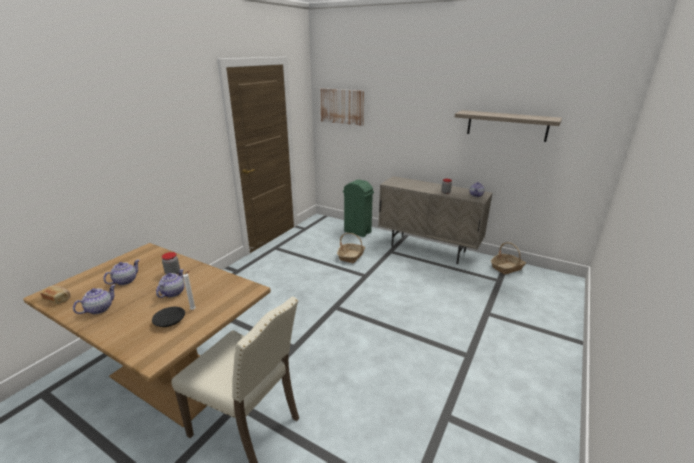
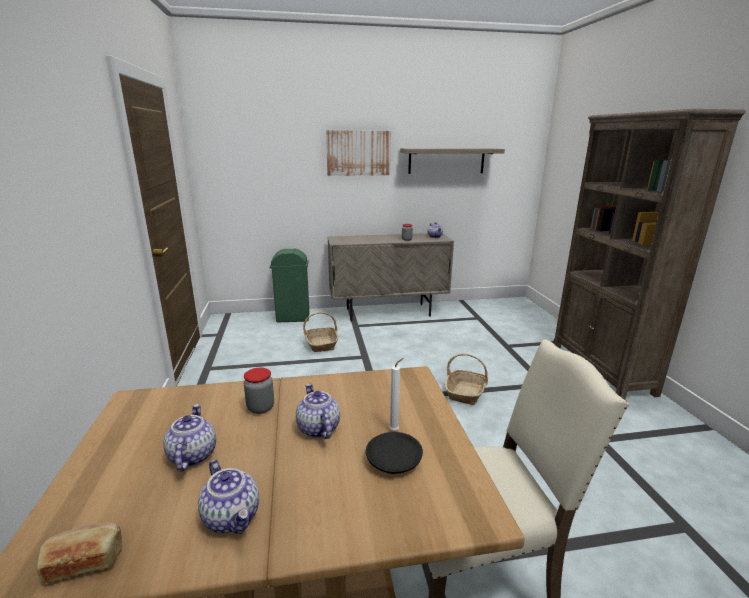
camera: 40 degrees left, 5 degrees down
(99, 309) = (232, 517): teapot -> teapot turned 150 degrees clockwise
(342, 106) = (241, 154): picture -> picture (358, 153)
(507, 268) = (469, 306): basket -> basket (466, 392)
(549, 372) = (601, 369): none -> brown bookcase

